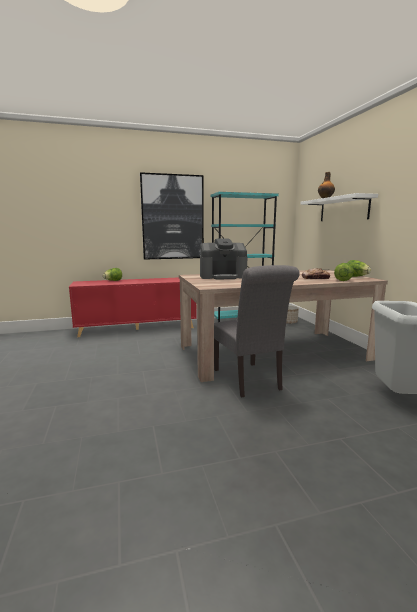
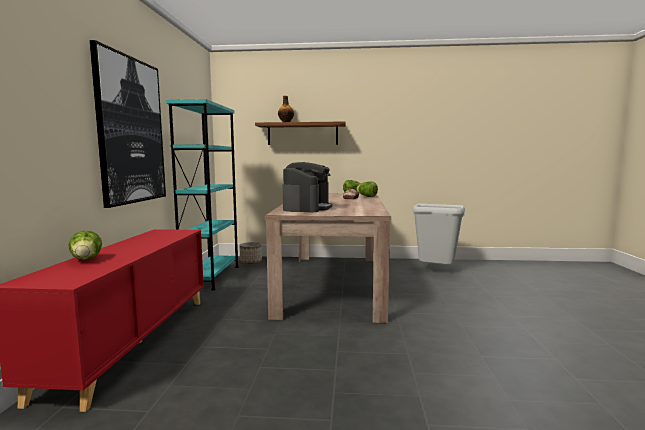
camera: 70 degrees left, 5 degrees down
(249, 381) = (394, 303): grey chair -> none
(343, 209) = (302, 134): white shelf -> brown shelf

